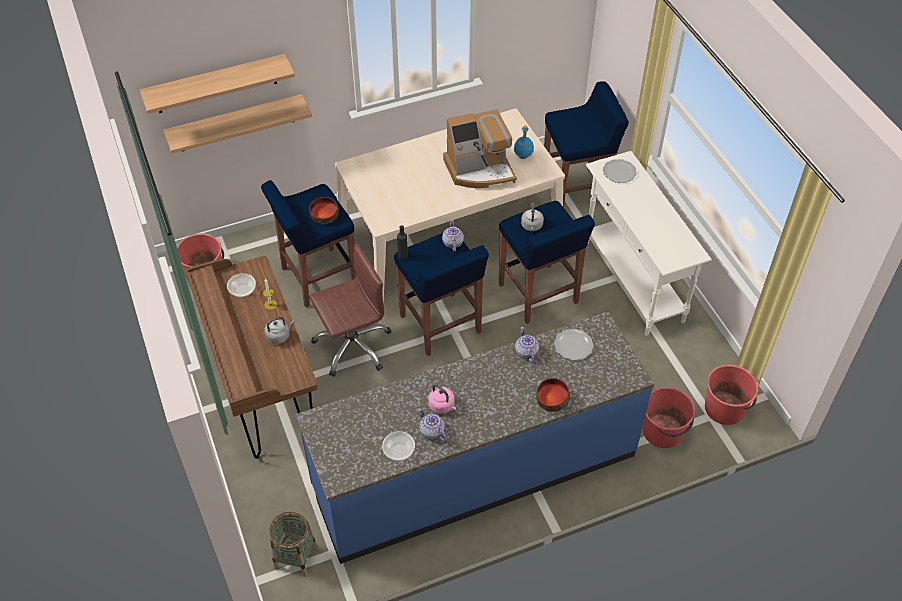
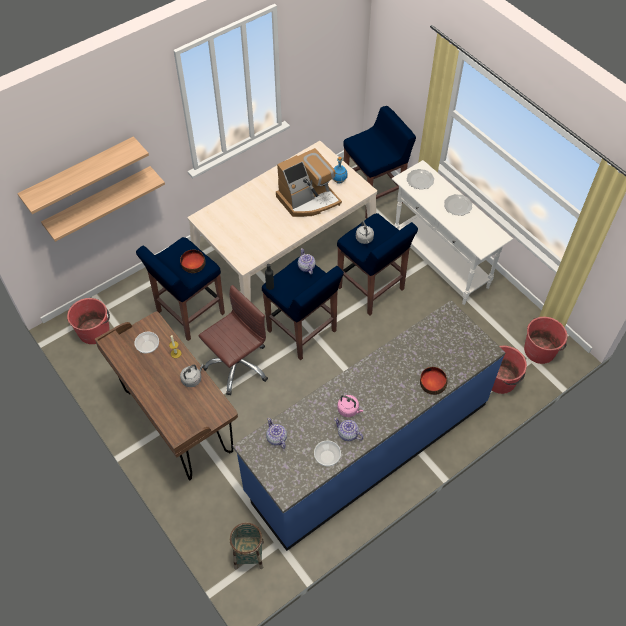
camera: 15 degrees left, 5 degrees up
(526, 352) = (399, 349): teapot -> teapot (276, 438)
(573, 346) = (434, 335): plate -> plate (458, 206)

